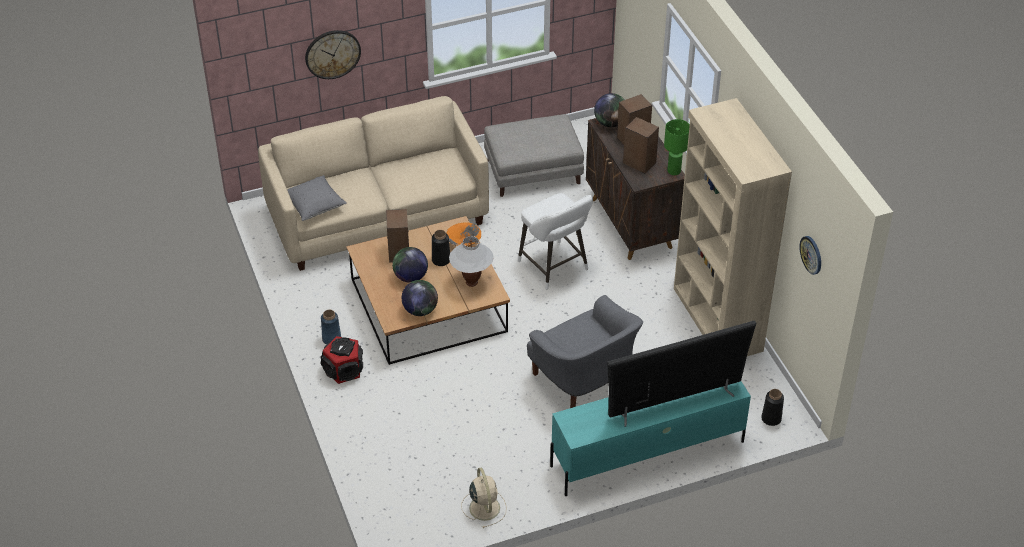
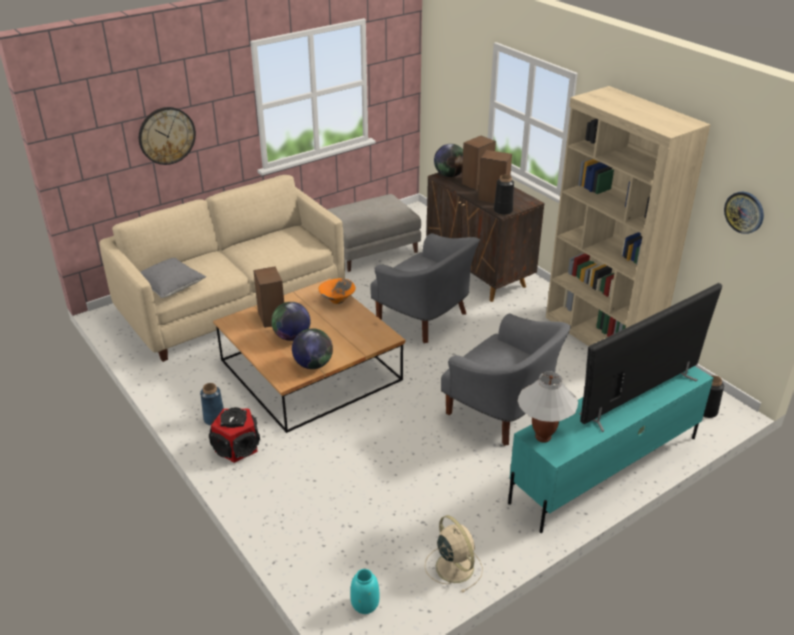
camera: 15 degrees left, 10 degrees down
(405, 521) = (364, 605): none -> turquoise vase
(441, 260) = (319, 317): black vase -> black vase (503, 210)
(471, 282) = (358, 331): white table lamp -> white table lamp (542, 437)
(555, 268) = (425, 318): white stool -> grey armchair
(674, 171) = (529, 199): green table lamp -> none

